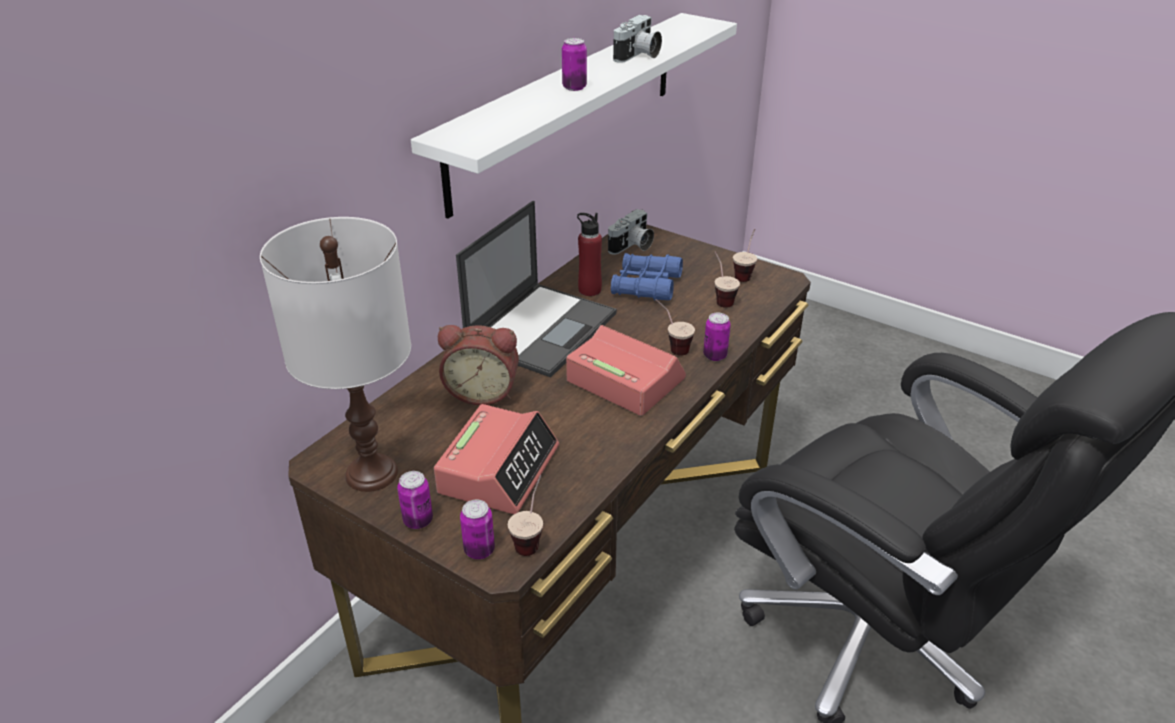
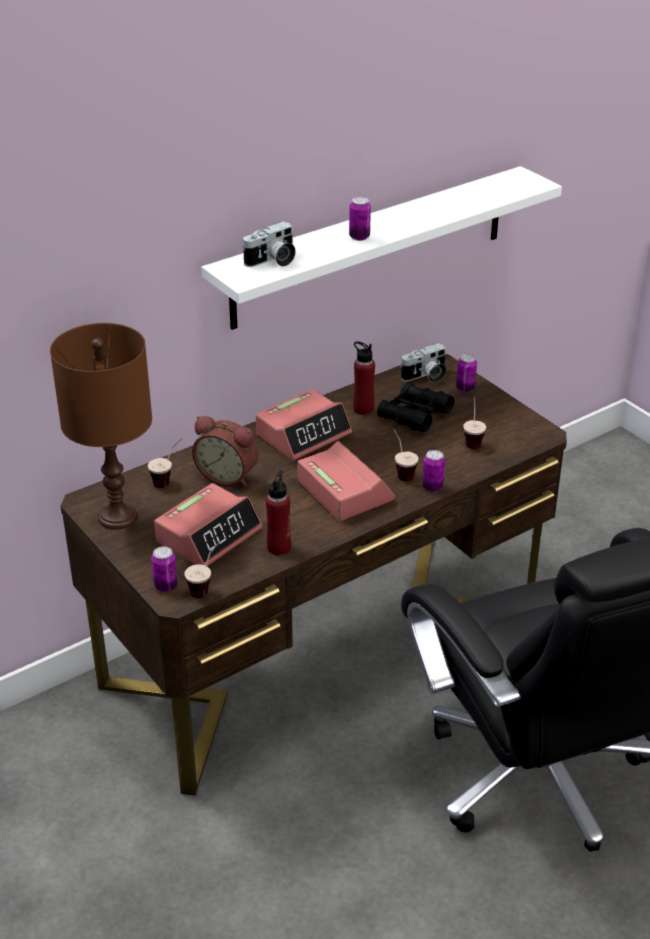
camera: 20 degrees right, 0 degrees up
(372, 473) = (118, 517): white table lamp -> brown table lamp
(418, 520) = (134, 556): can -> can (465, 388)
(542, 328) = (304, 434): laptop -> alarm clock
(591, 464) = (279, 548): none -> red bottle
(638, 56) = (439, 211): camera -> camera (272, 261)
(646, 285) = (414, 415): blue binoculars -> black binoculars
(745, 273) = (511, 421): cup -> cup (168, 479)

